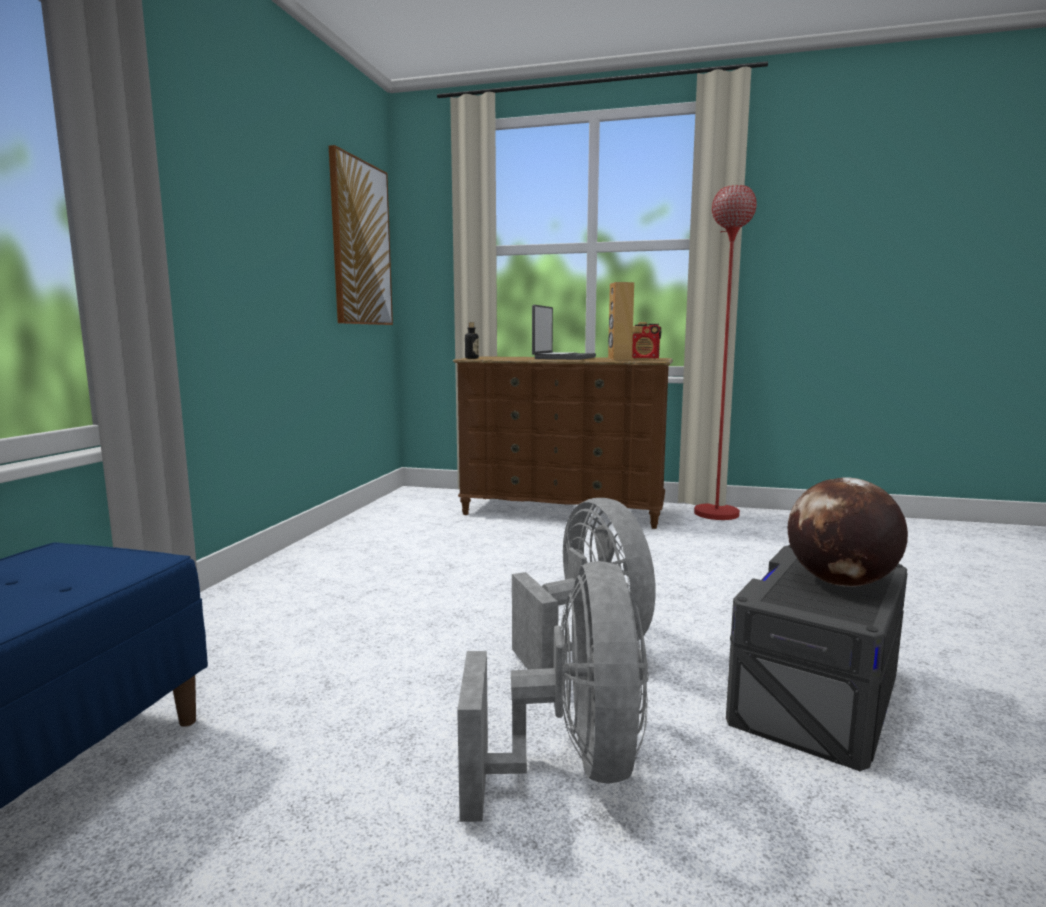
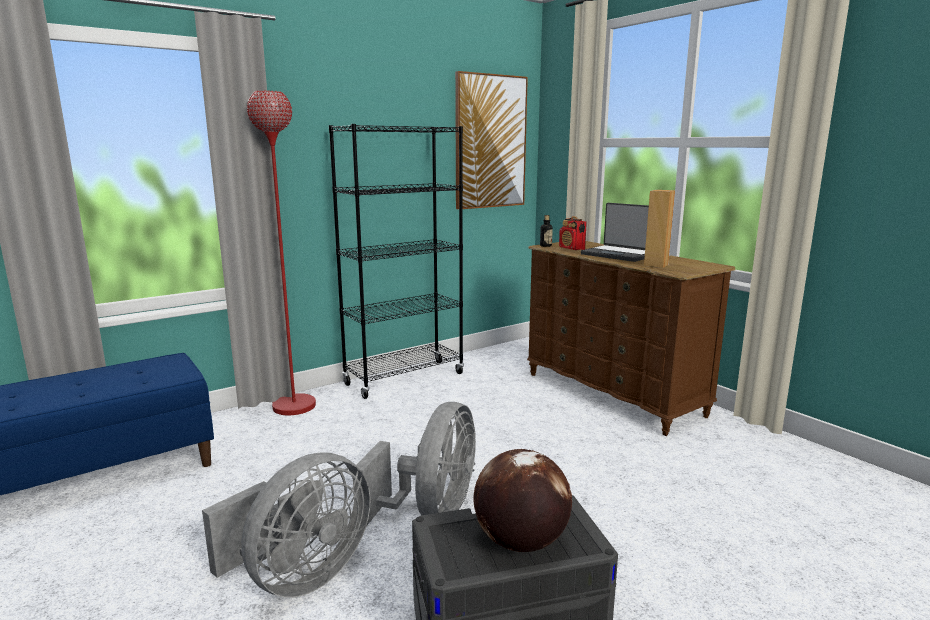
camera: 40 degrees right, 5 degrees up
(326, 549) = (404, 379): none -> black bookcase
(563, 358) = (619, 255): laptop -> laptop turned 75 degrees clockwise
(645, 358) = (696, 265): radio -> radio (572, 248)
(716, 514) = (761, 439): red floor lamp -> red floor lamp (293, 406)

